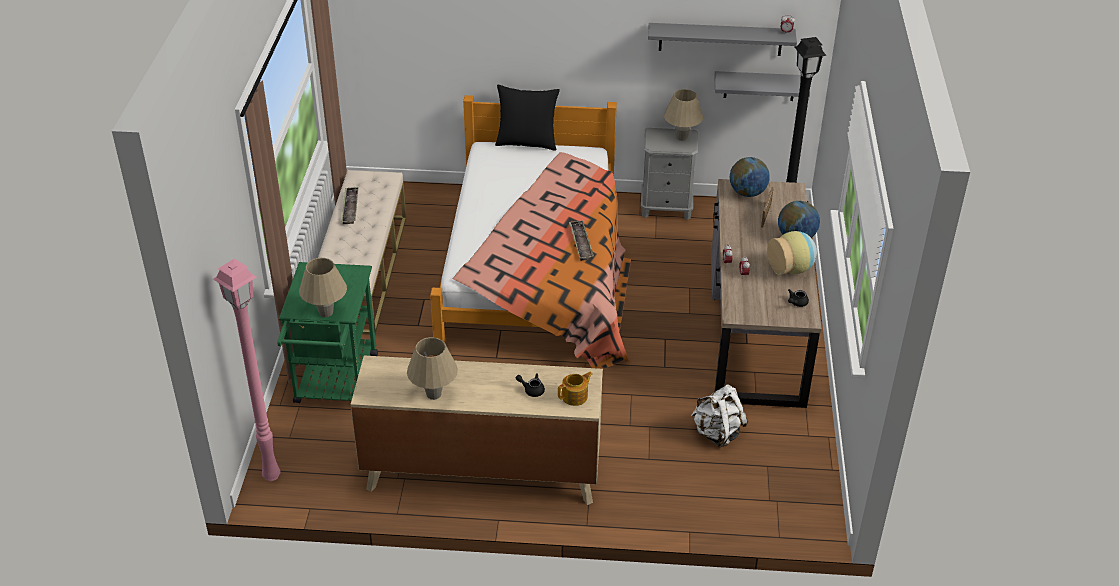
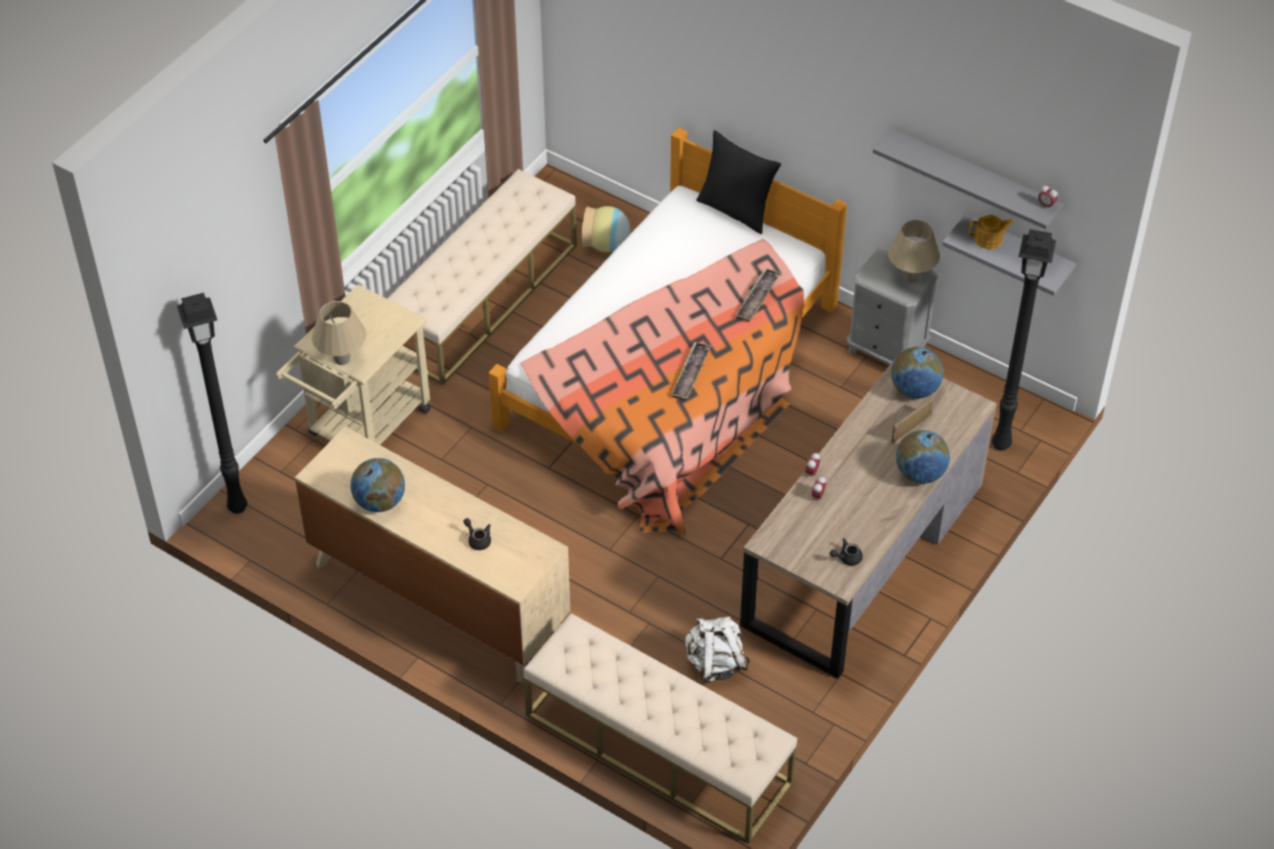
camera: 30 degrees right, 10 degrees up
(270, 476) = (236, 506): pink floor lamp -> black floor lamp
(335, 384) = (363, 429): green cart -> beige cart
(350, 208) = (484, 223): tray -> tray (757, 298)
(433, 394) = (379, 502): beige table lamp -> globe
(575, 396) = (515, 567): teapot -> teapot (989, 239)
(725, 505) = (657, 748): none -> beige bench
(792, 269) = (879, 512): vase -> vase (606, 245)

